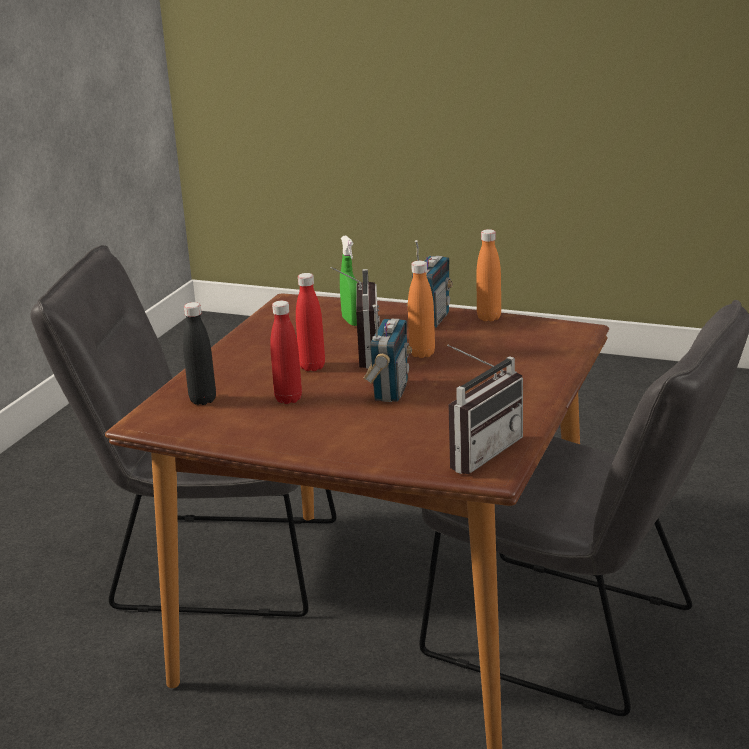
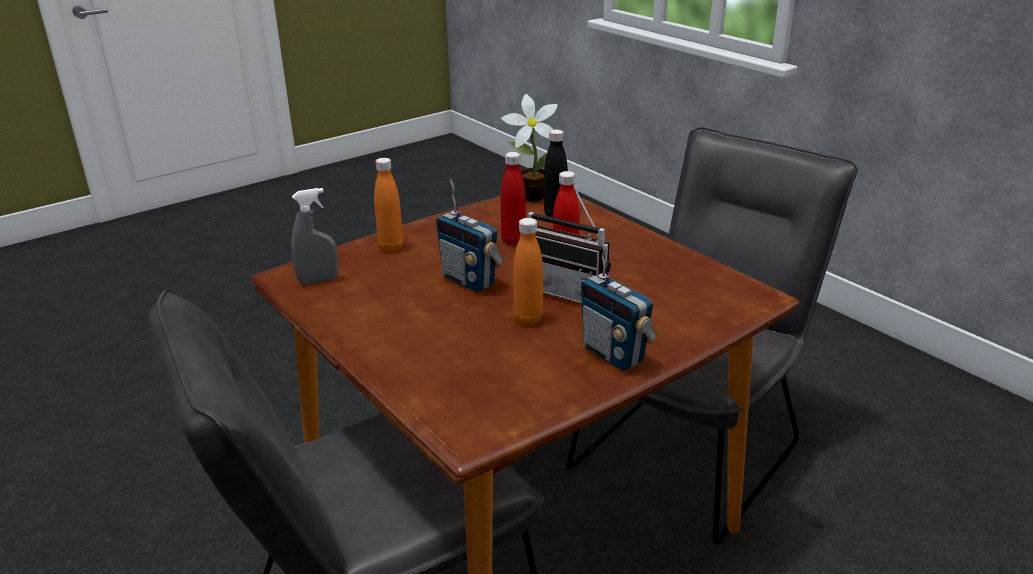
camera: 120 degrees right, 5 degrees up
(165, 425) = (530, 196): none -> potted plant
(351, 321) = (659, 310): green spray bottle -> none
(478, 451) = (318, 281): radio -> grey spray bottle
(489, 318) = (578, 392): orange bottle -> orange bottle (391, 247)

